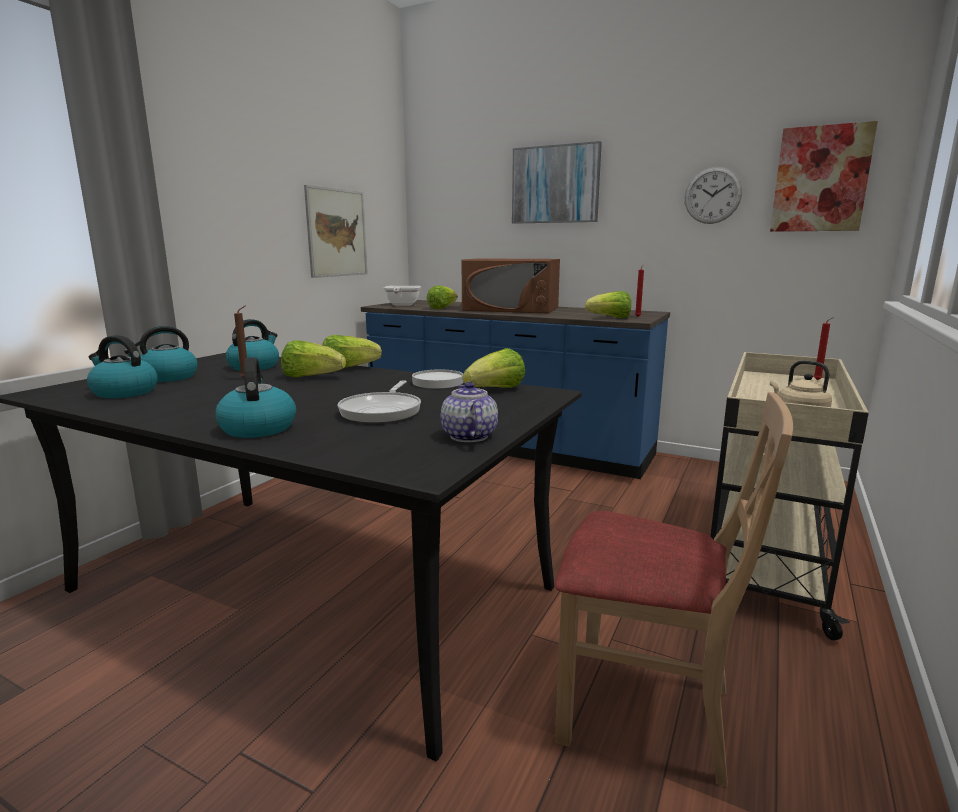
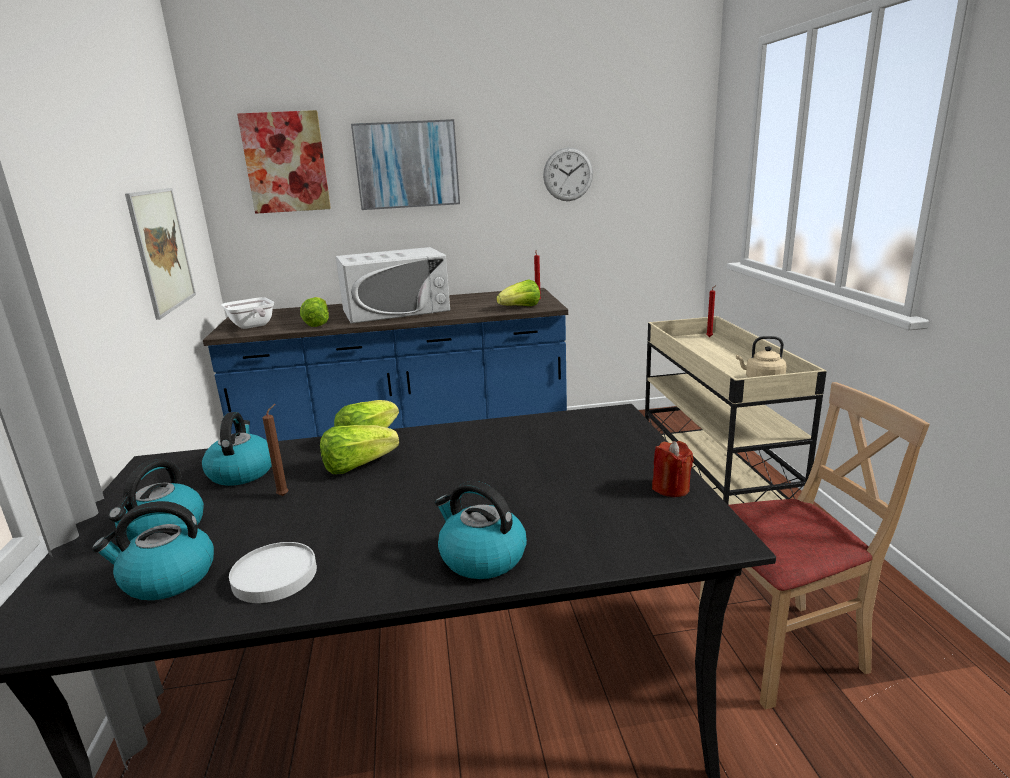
camera: 35 degrees left, 5 degrees up
(382, 411) = (541, 487): frying pan -> none
(438, 382) = (502, 431): white plate -> white plate (275, 576)
(468, 436) = (671, 488): teapot -> red candle
(496, 390) = (572, 424): lettuce -> none
(511, 309) = (396, 310): brown microwave -> white microwave
(820, 179) = (652, 159): picture -> picture (286, 162)

